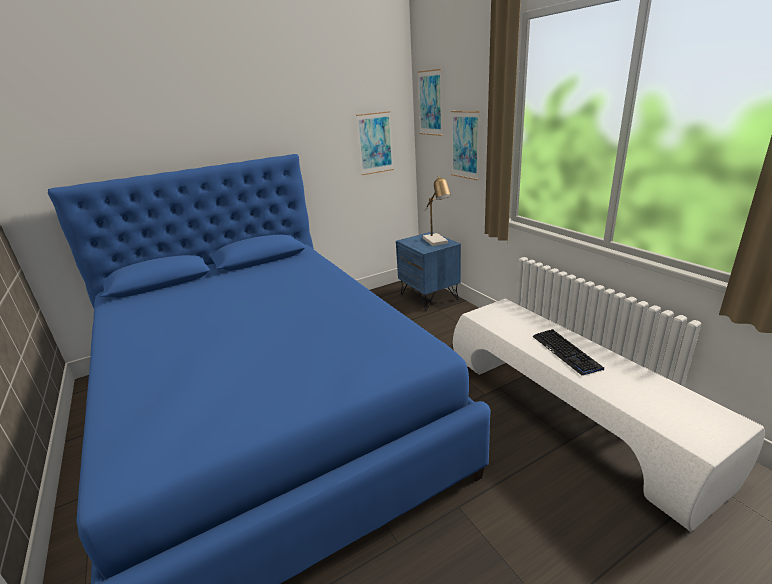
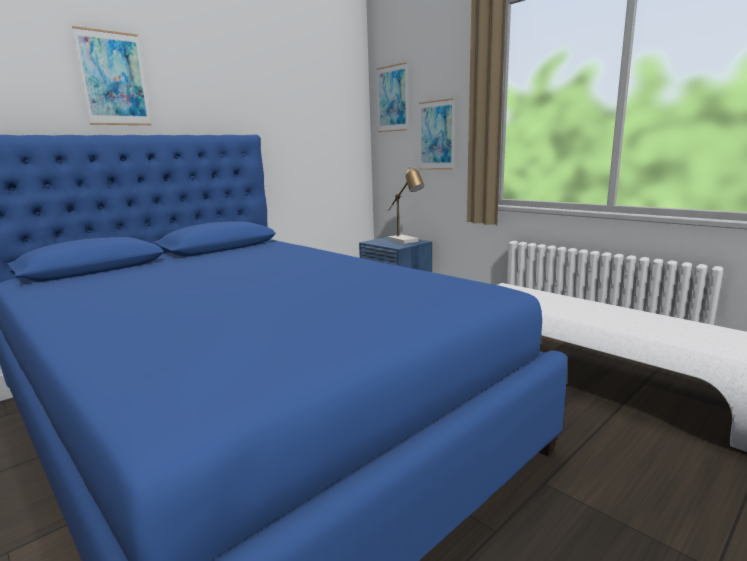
camera: 15 degrees left, 10 degrees down
(375, 143) = (334, 138): picture -> picture (114, 79)
(566, 352) = (597, 314): keyboard -> none

